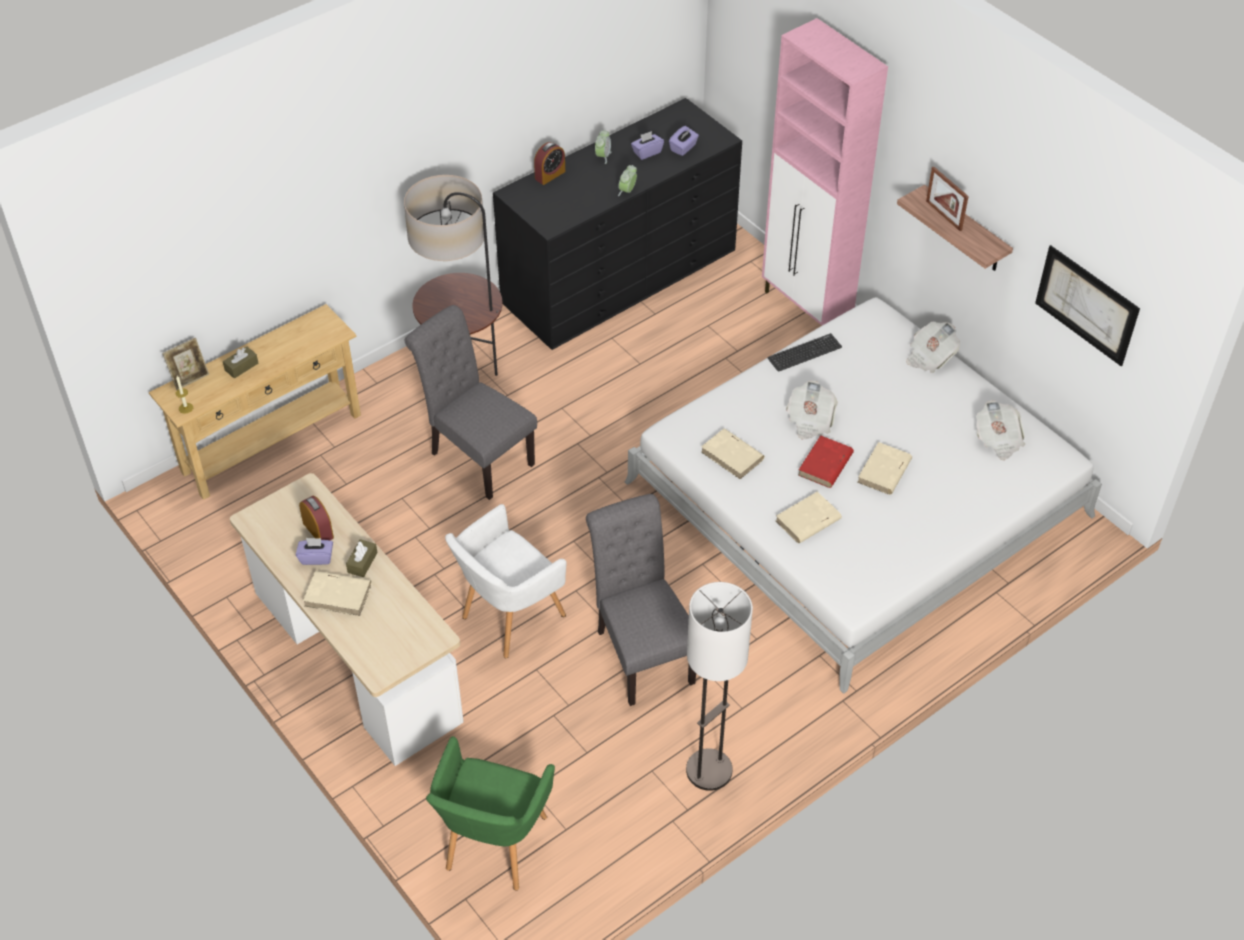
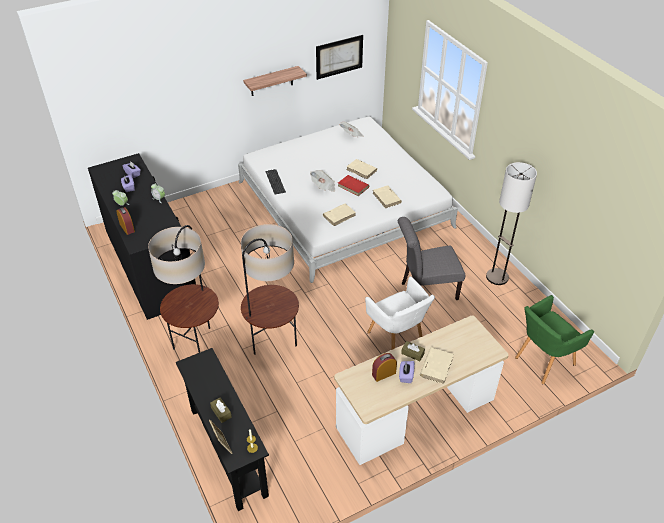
camera: 80 degrees left, 5 degrees down
(271, 442) = (227, 452): beige console table -> black console table
(477, 456) = (273, 343): grey chair -> floor lamp
(494, 847) = (542, 362): green armchair -> green armchair turned 120 degrees clockwise
(807, 308) = (210, 199): pink cabinet -> none
(929, 357) = (292, 145): newspaper -> none
(943, 215) = (268, 78): picture frame -> none

